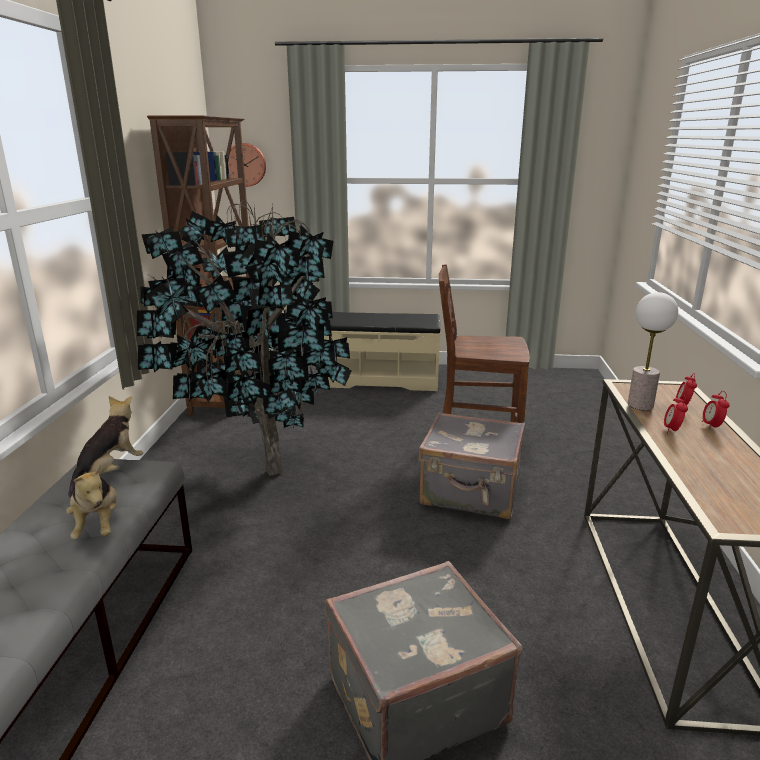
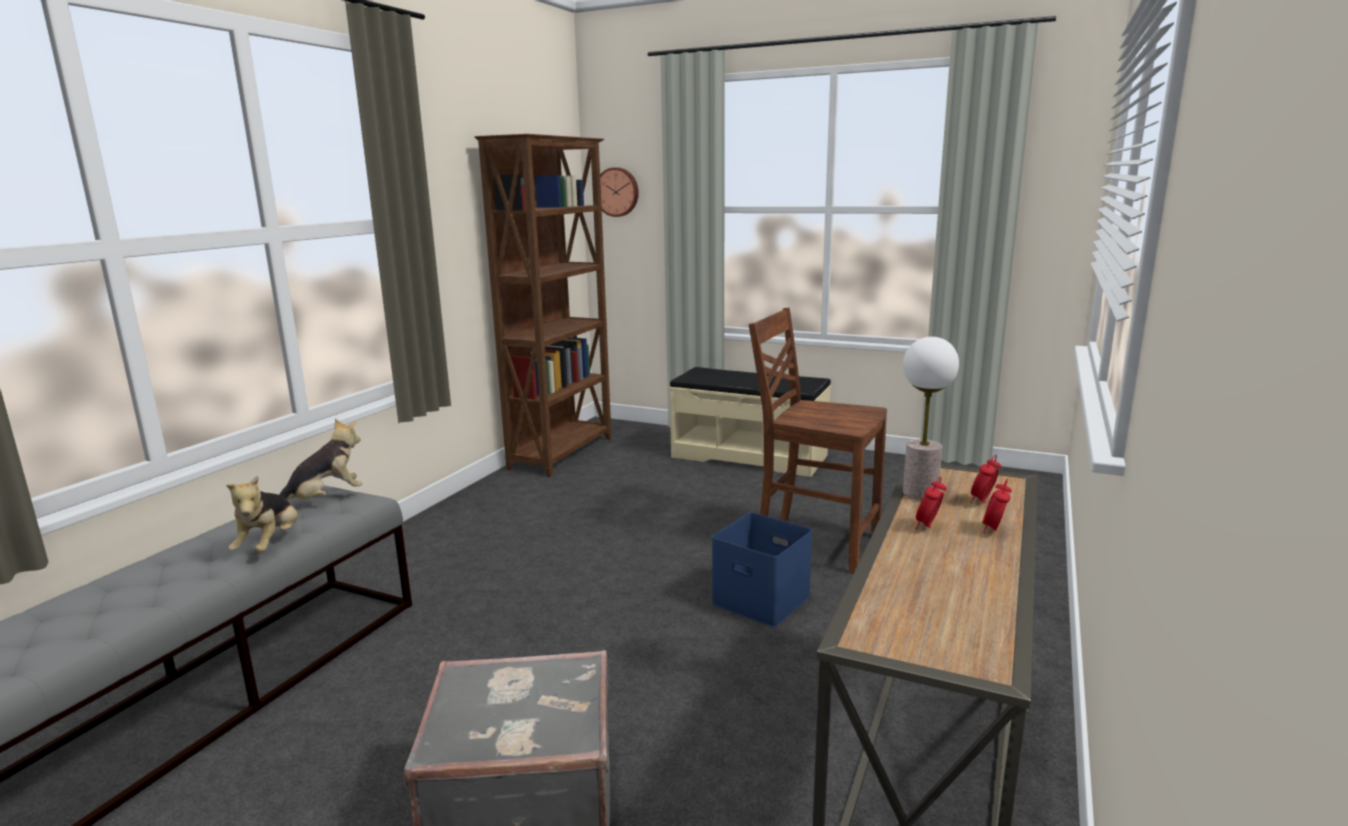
camera: 20 degrees right, 5 degrees down
(258, 477) = (531, 542): potted plant -> none
(471, 493) = (763, 599): grey suitcase -> blue storage box

